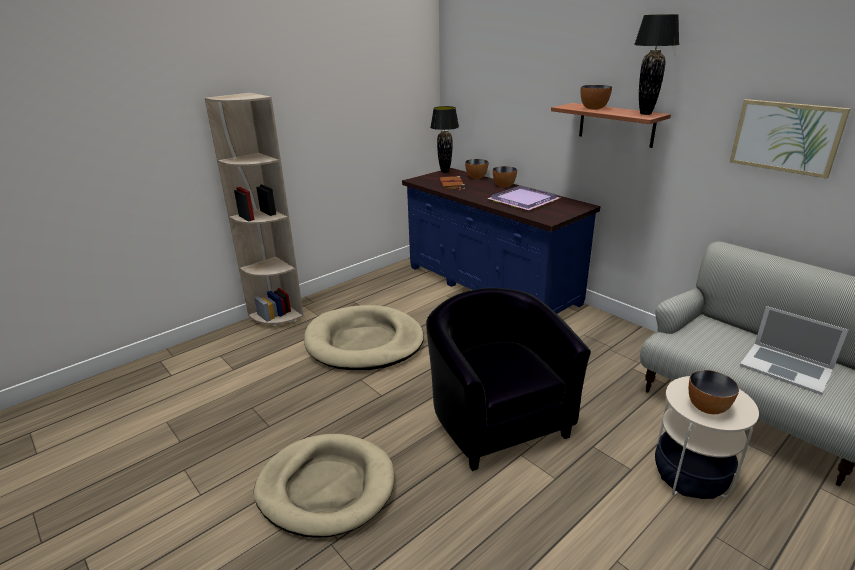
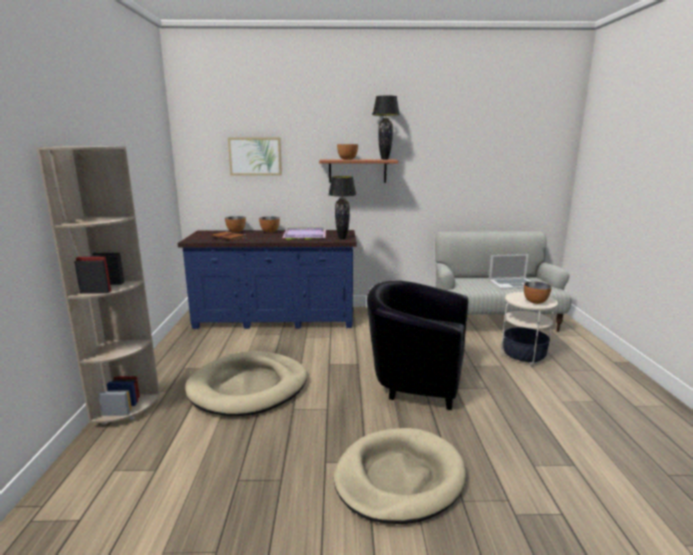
camera: 50 degrees left, 10 degrees down
(444, 172) = (200, 233): black table lamp -> black table lamp (342, 238)
(786, 137) = (462, 164): picture -> picture (255, 156)

